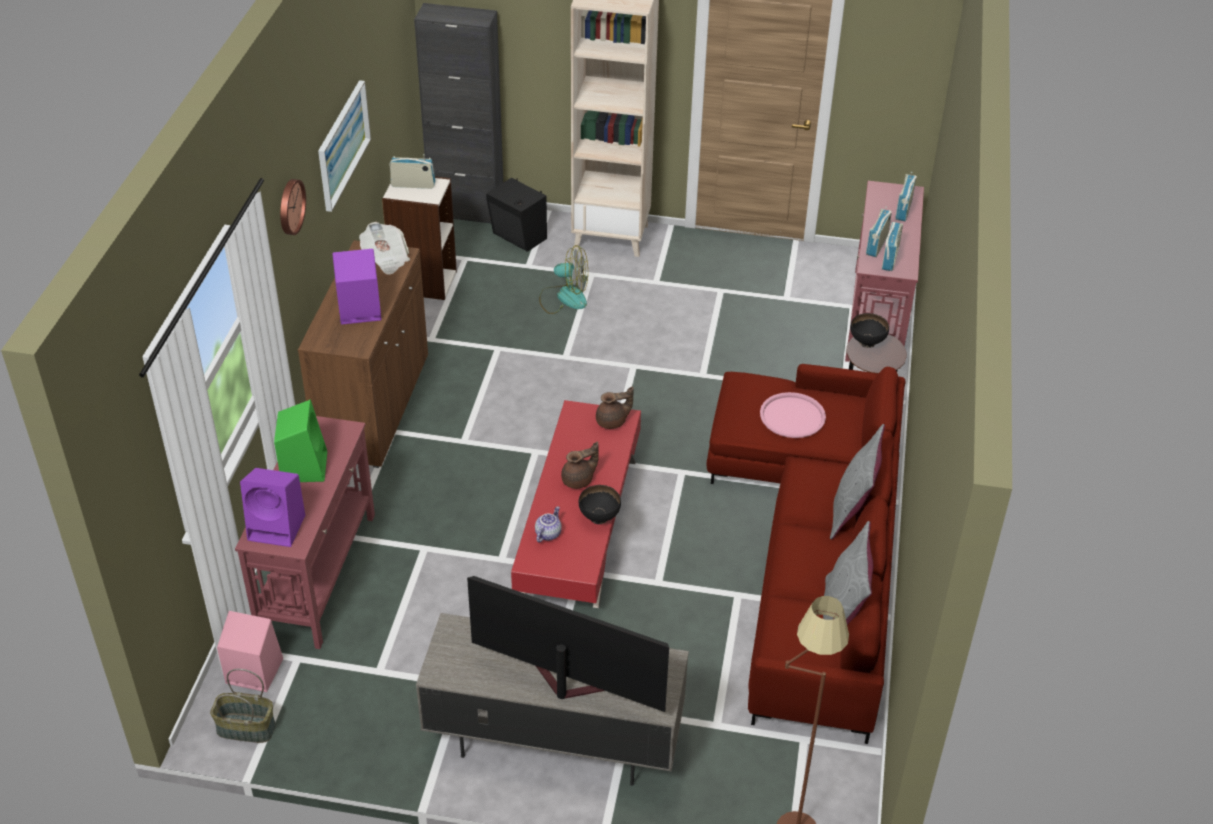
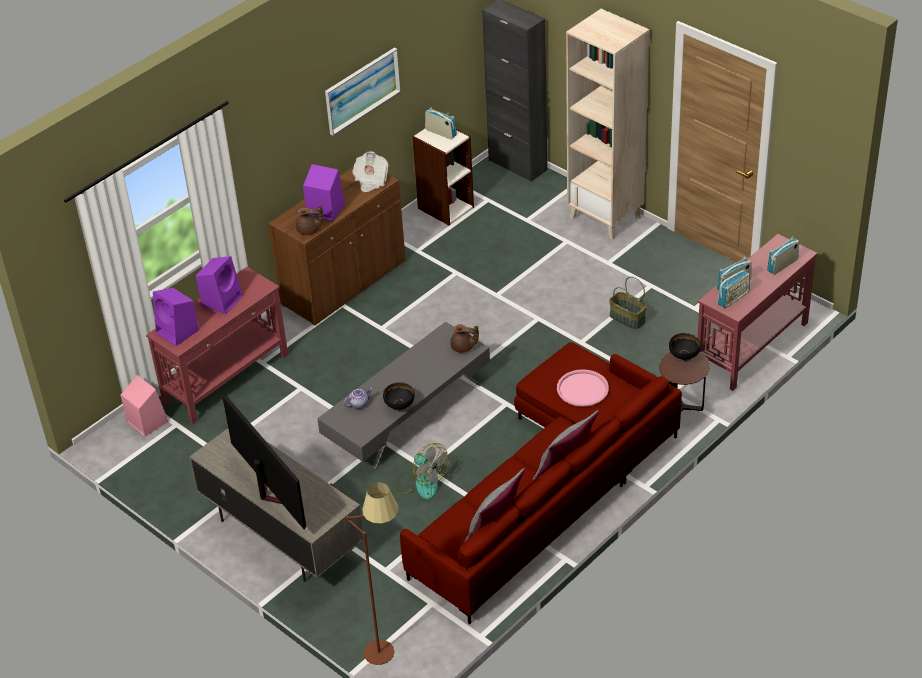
camera: 35 degrees right, 0 degrees up
(245, 729) = (118, 452): basket -> basket (626, 319)
(290, 206) = (279, 124): wall clock -> none
(304, 466) = (222, 300): green speaker -> purple speaker
(518, 237) = (538, 196): black speaker -> none
(564, 297) = (532, 252): fan -> fan (421, 482)
(579, 480) = (408, 377): brown teapot -> brown teapot (309, 230)
(580, 527) = (407, 413): red coffee table -> grey coffee table

